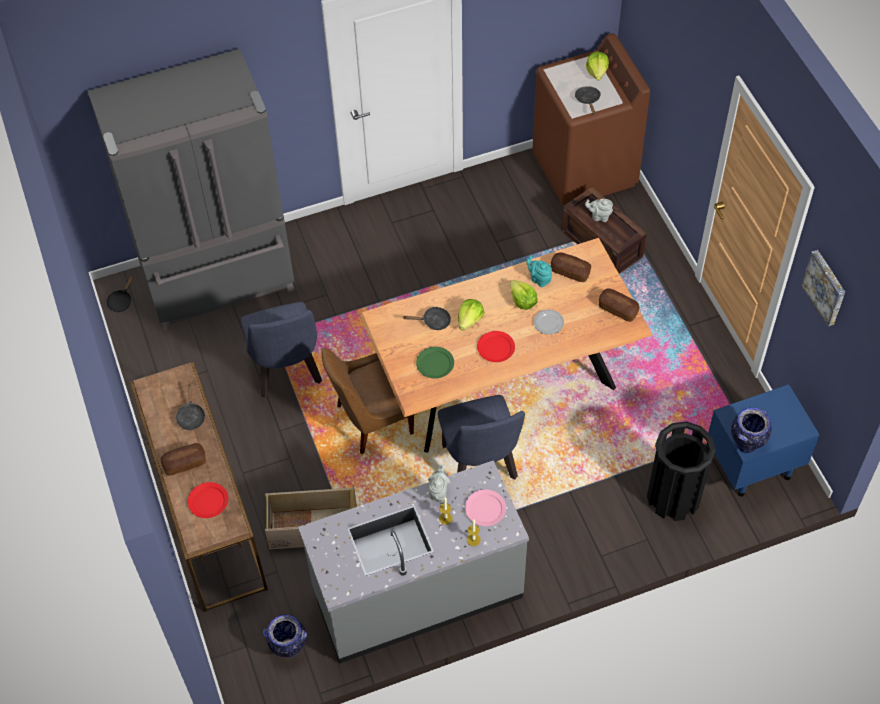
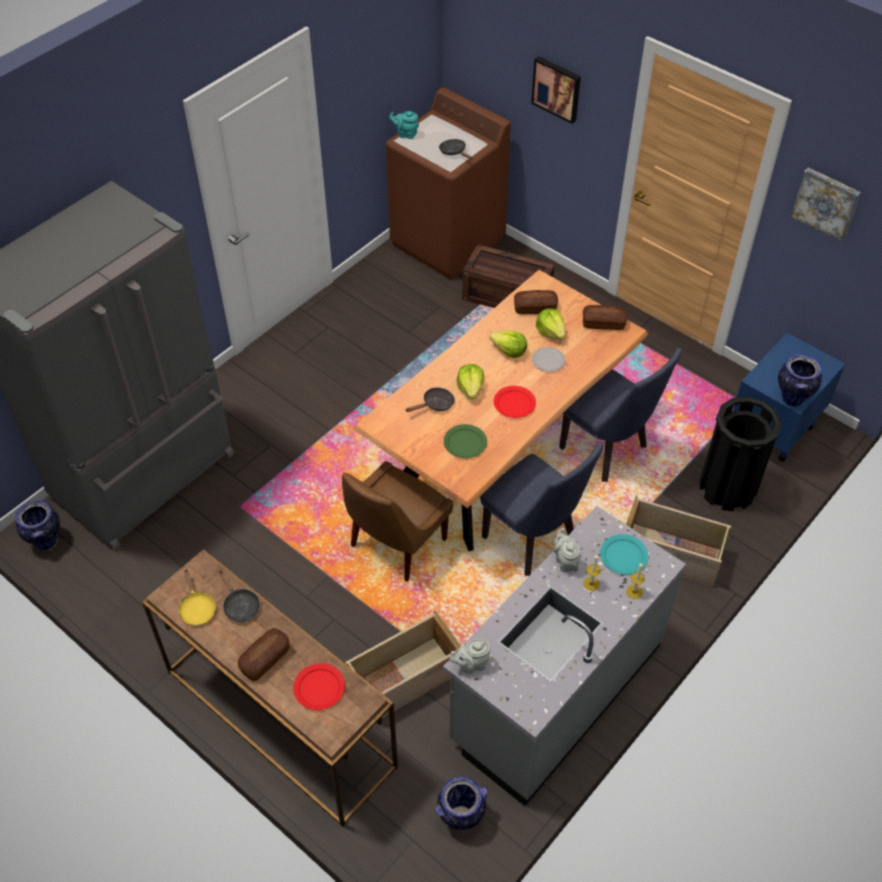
camera: 30 degrees left, 5 degrees down
(121, 301) = (45, 541): black frying pan -> vase
(161, 404) = (197, 608): none -> yellow frying pan
(287, 373) = (278, 537): blue chair -> blue chair (609, 451)
(485, 508) = (623, 556): pink plate -> turquoise plate
(539, 279) = (511, 326): turquoise teapot -> turquoise teapot (405, 134)
(585, 530) = (671, 554): none -> crate
(597, 72) = (445, 127): lettuce -> lettuce (551, 332)
(599, 216) = (501, 267): grey teapot -> grey teapot (471, 664)
(683, 81) = (557, 88): none -> picture

